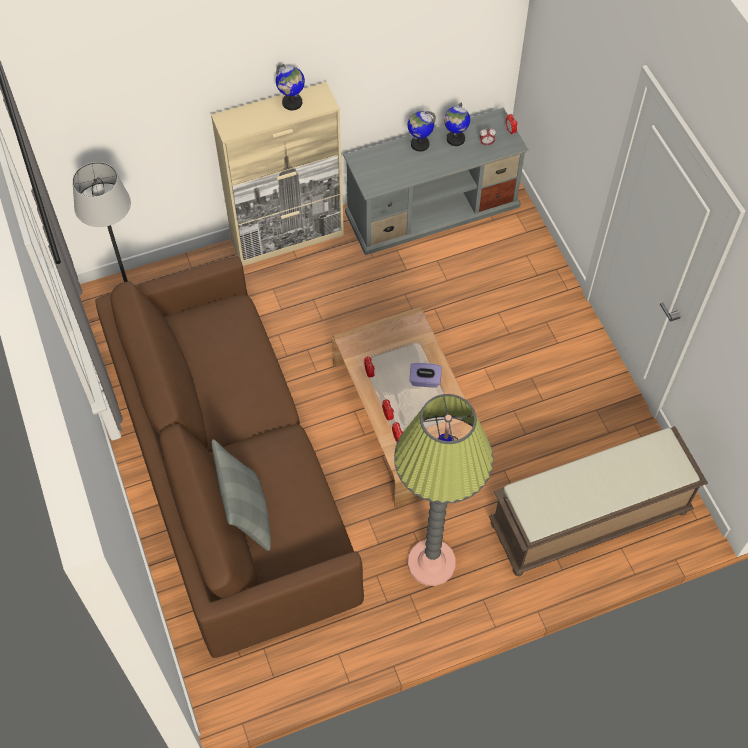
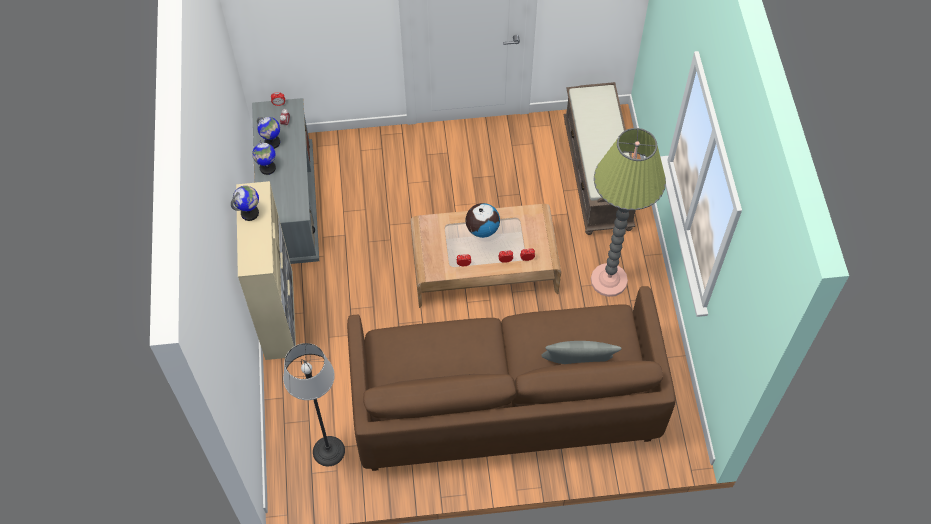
camera: 75 degrees left, 0 degrees up
(425, 381) = (482, 229): purple tissue box -> globe

